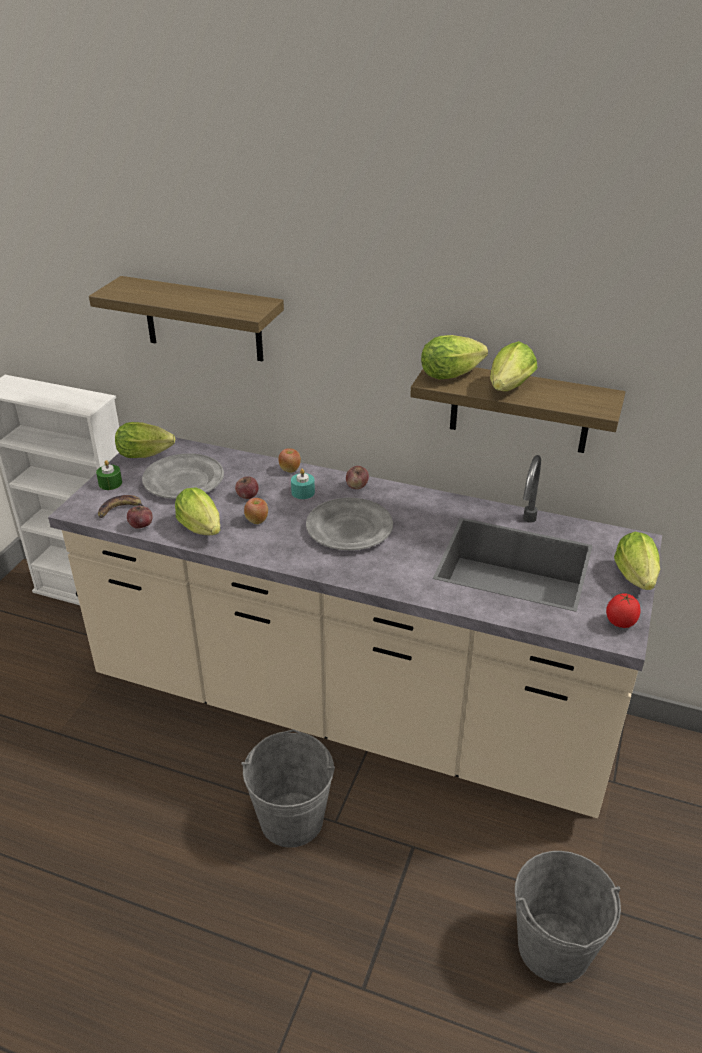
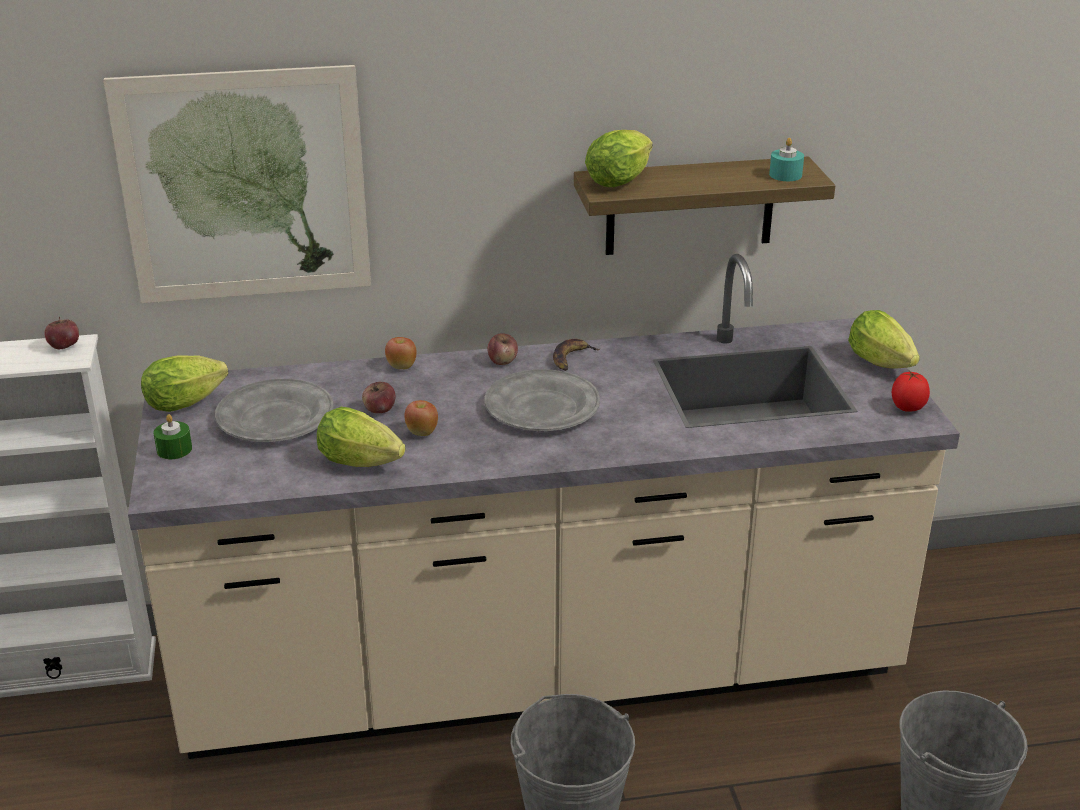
camera: 30 degrees left, 5 degrees down
(120, 510) = (225, 475): banana -> banana (571, 358)
(141, 525) = (275, 483): apple -> apple (64, 346)
(203, 319) = (244, 186): shelf -> picture
(303, 492) = (444, 386): turquoise candle -> turquoise candle (785, 175)
(508, 390) = (696, 181): lettuce -> none

